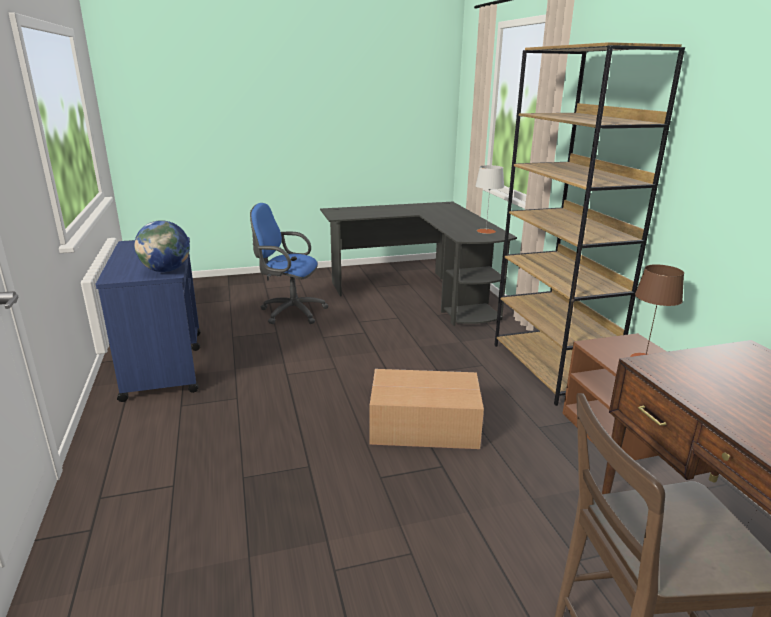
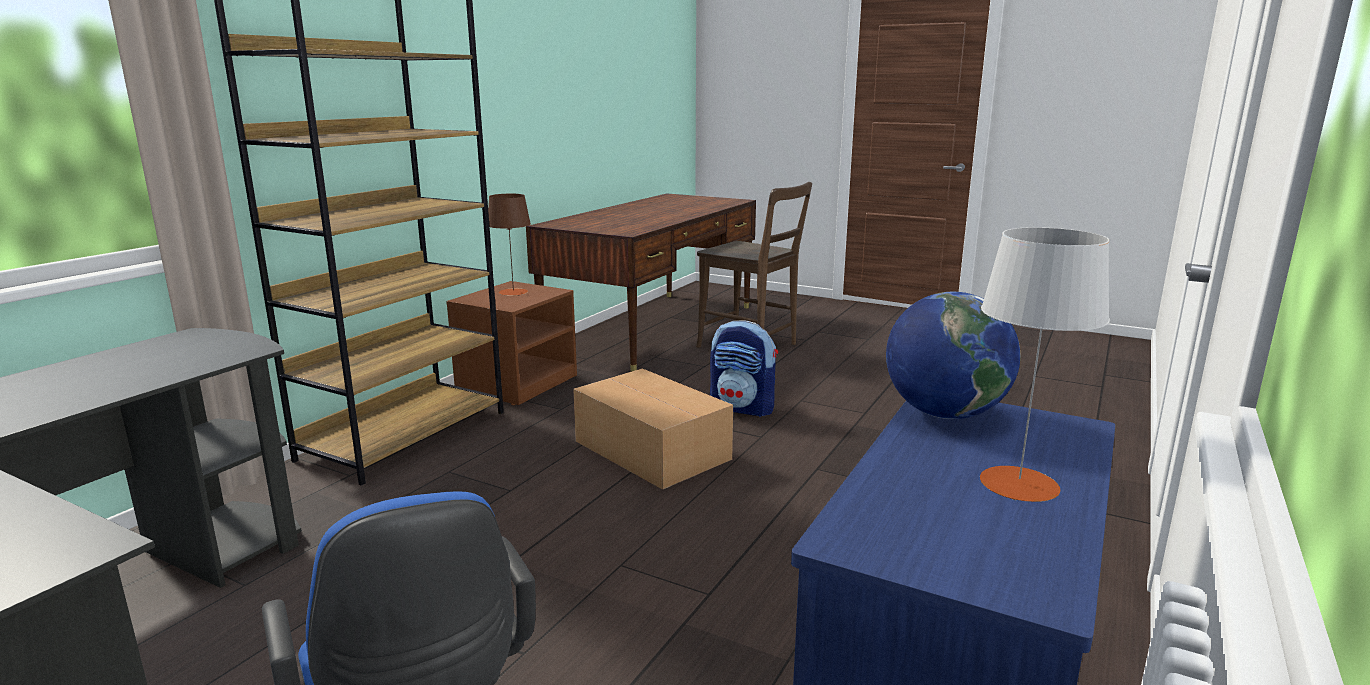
camera: 135 degrees left, 5 degrees down
(439, 506) = (743, 407): none -> backpack
(486, 231) = (159, 350): grey table lamp -> grey table lamp (1018, 484)

